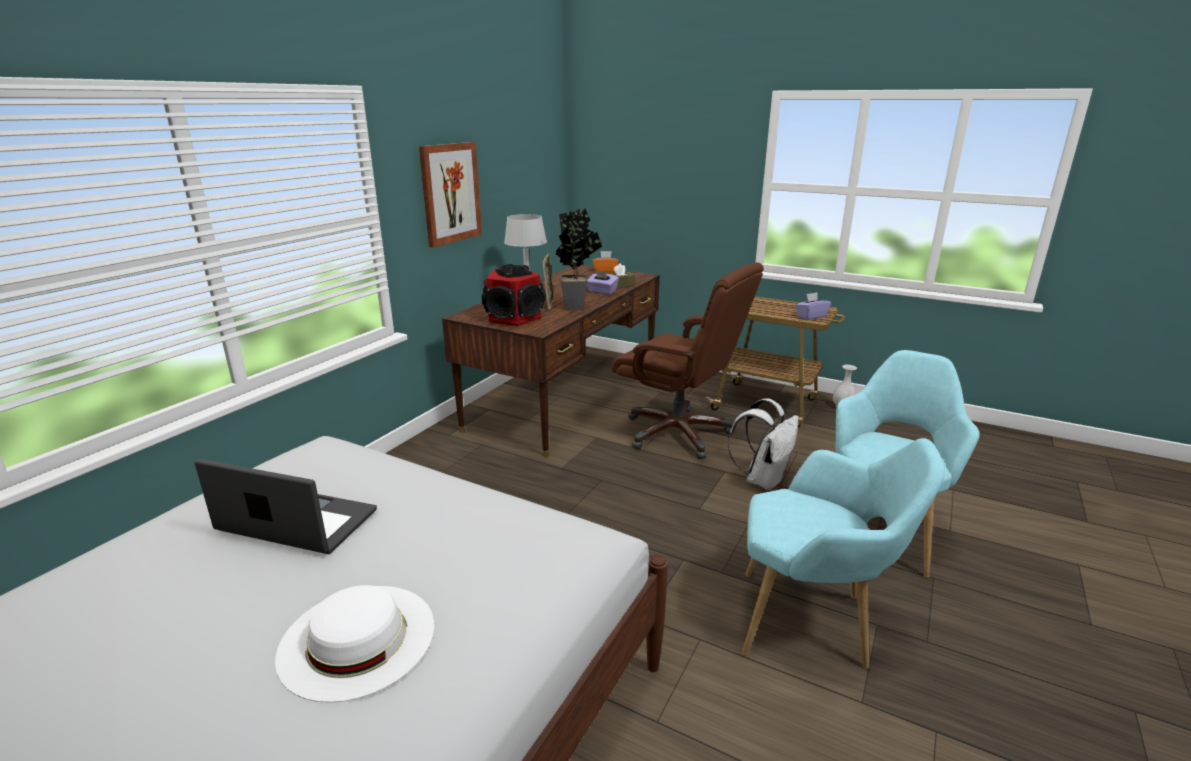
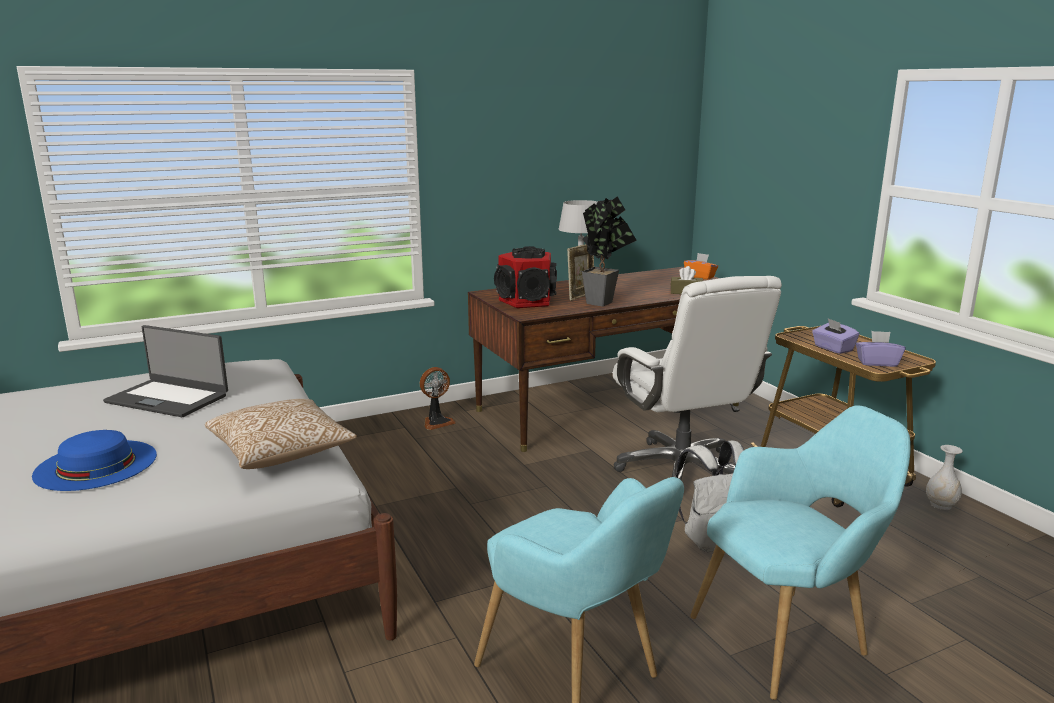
camera: 35 degrees right, 5 degrees down
(296, 522) = (168, 398): laptop -> laptop turned 150 degrees clockwise
(357, 639) = (96, 464): white hat -> blue hat
(436, 454) = (437, 422): none -> fan
(450, 193) = (512, 172): picture -> none
(537, 534) = (282, 452): none -> pillow
(602, 292) = (655, 294): purple tissue box -> purple tissue box (833, 348)
(678, 433) = (682, 470): brown office chair -> white office chair

